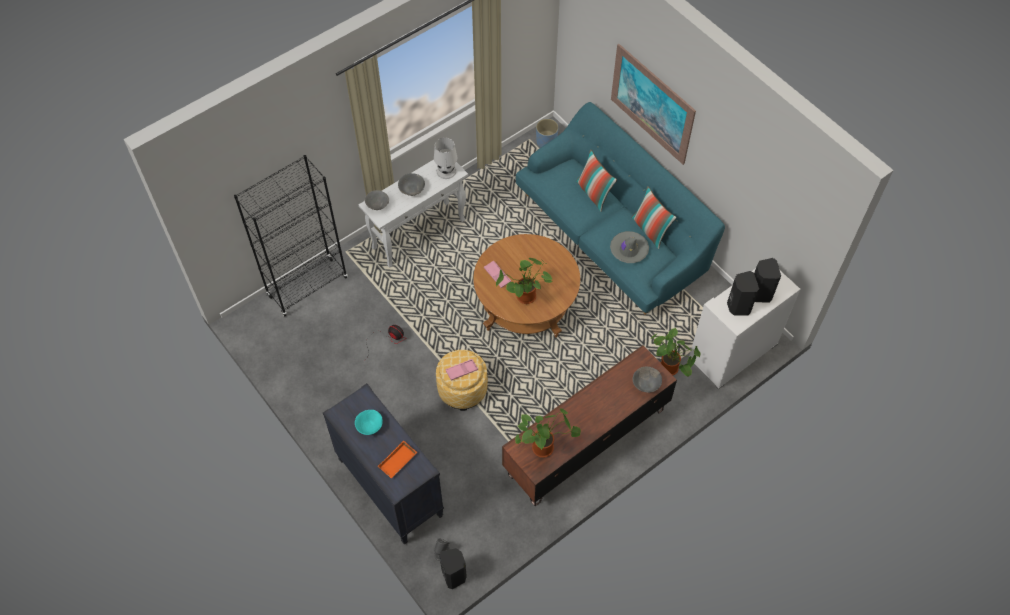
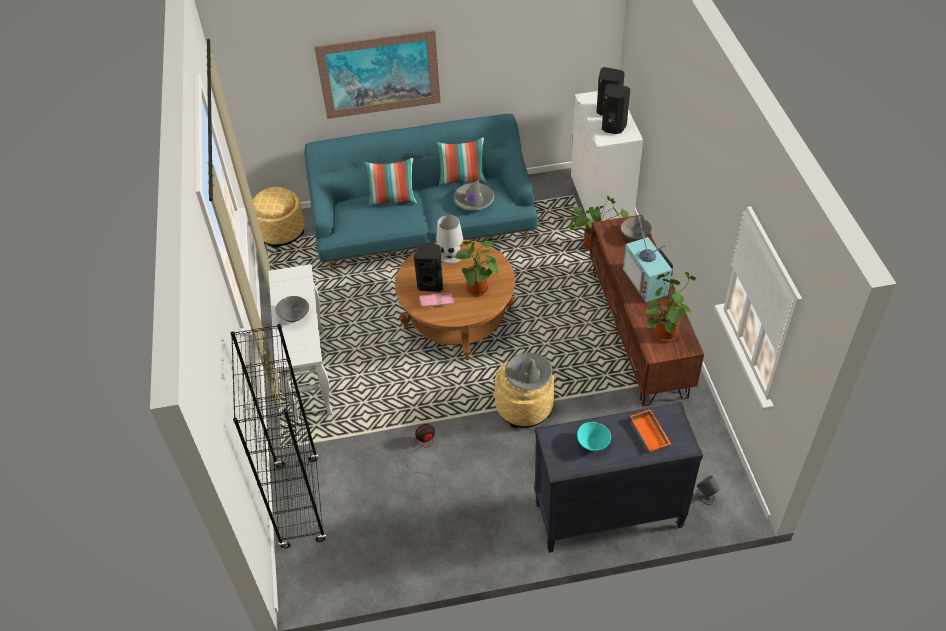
camera: 60 degrees left, 10 degrees down
(378, 205) = (291, 352): grey bowl -> none
(446, 171) = (293, 279): white table lamp -> white table lamp (450, 255)
(454, 575) = (737, 494): black speaker -> black speaker (431, 284)
(461, 371) = (528, 375): pink tray -> grey hat
(546, 142) = (281, 232): blue planter -> ottoman
(595, 414) = (648, 282): none -> television

